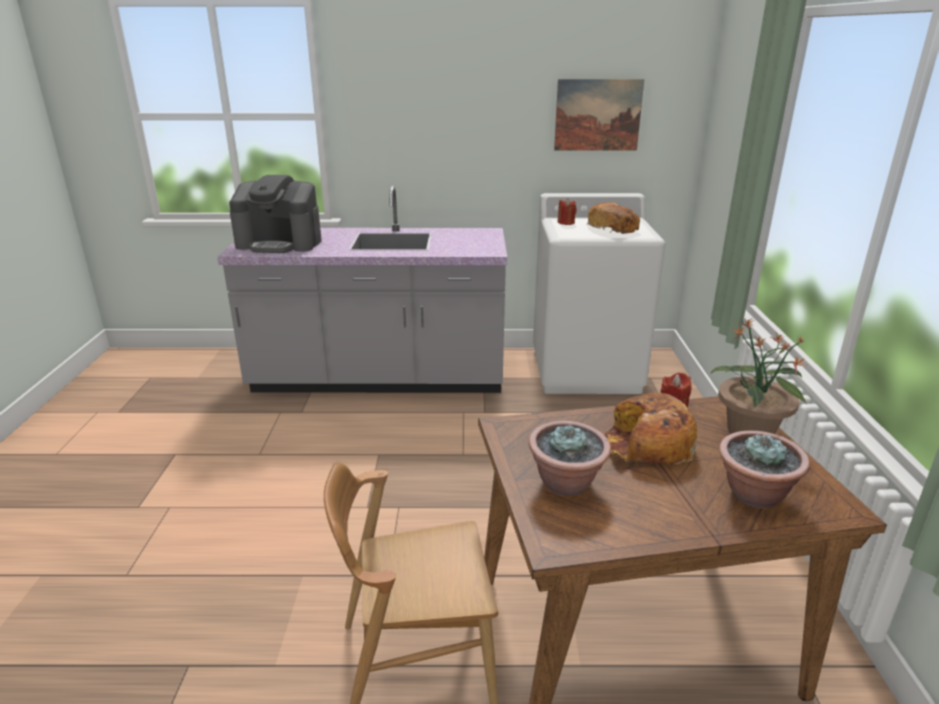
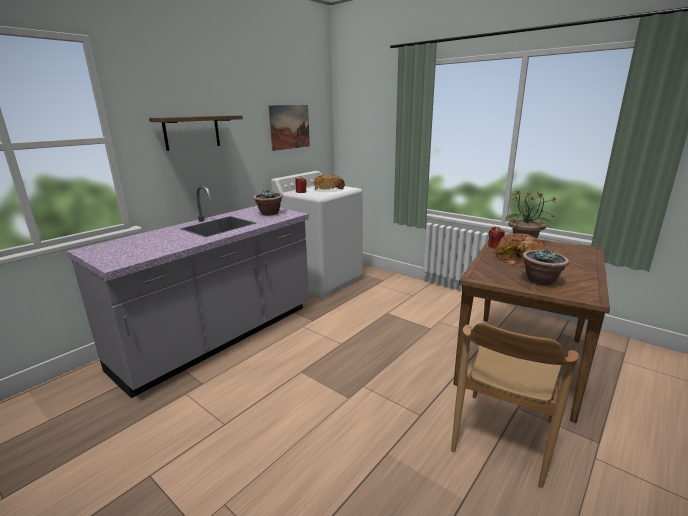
camera: 50 degrees left, 5 degrees down
(280, 243) = (136, 249): coffee machine -> none
(422, 114) = (192, 132): none -> shelf
(754, 495) = (573, 256): potted plant -> potted plant (269, 213)

